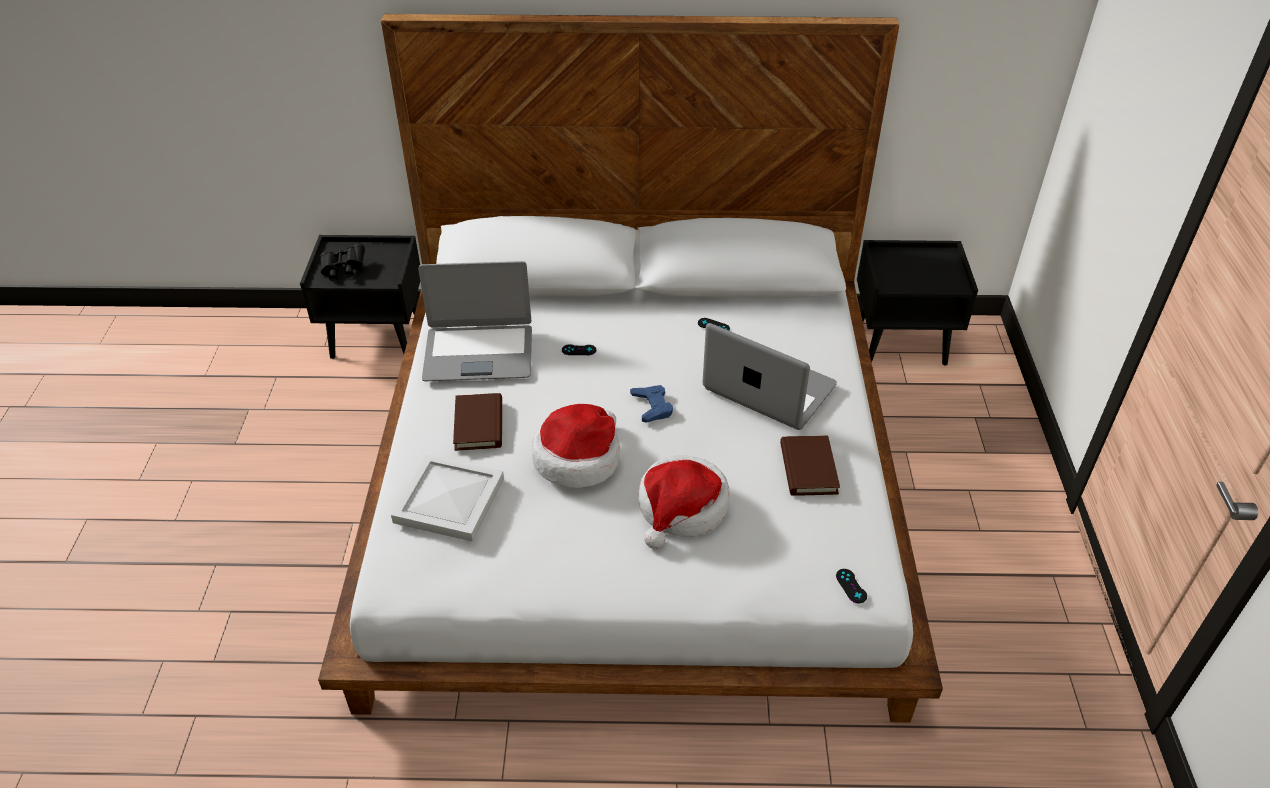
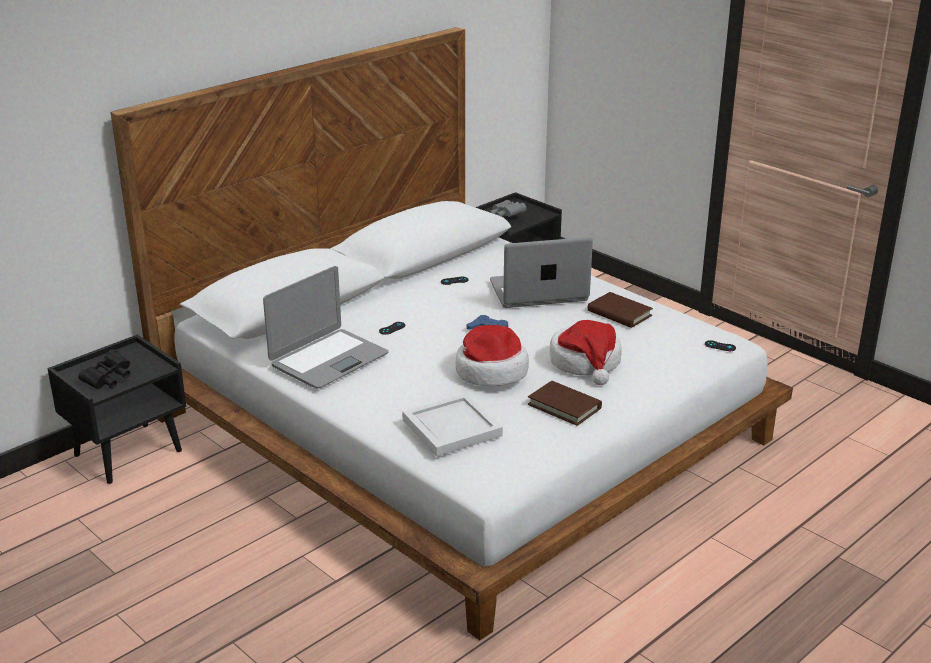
camera: 45 degrees left, 15 degrees down
(479, 425) = (399, 389): brown book -> brown book (564, 406)
(909, 267) = (505, 216): none -> grey binoculars

